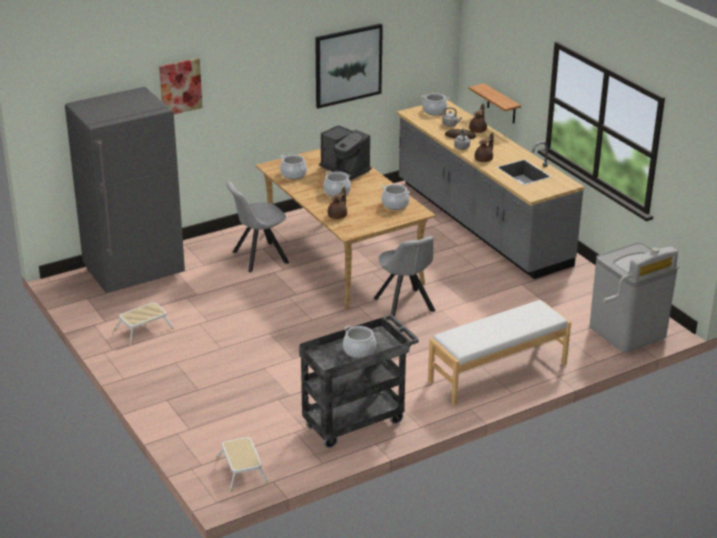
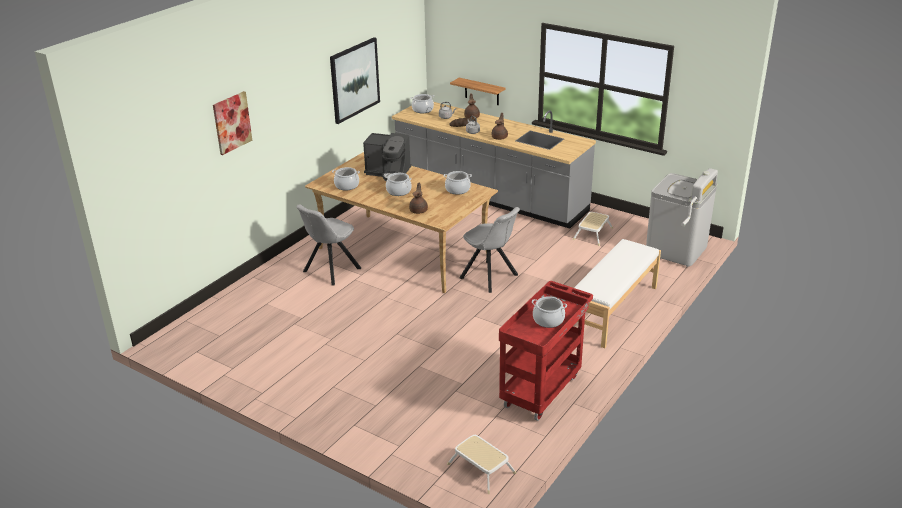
camera: 25 degrees left, 0 degrees up
(135, 273) = (226, 315): grey fridge -> none
(144, 329) = (277, 364): beige step ladder -> beige step ladder (593, 234)
(358, 424) = (543, 390): black cart -> red cart

